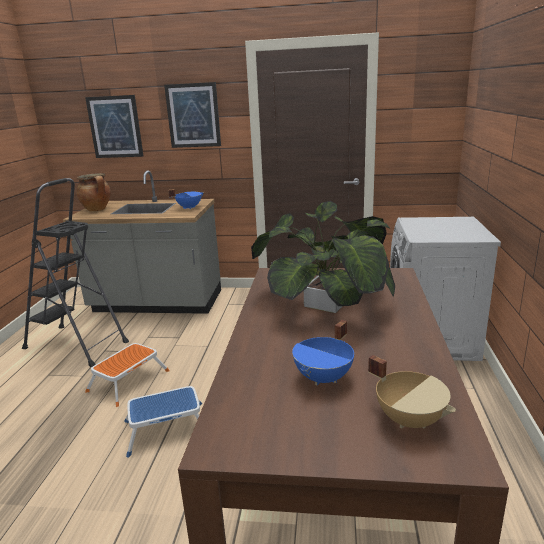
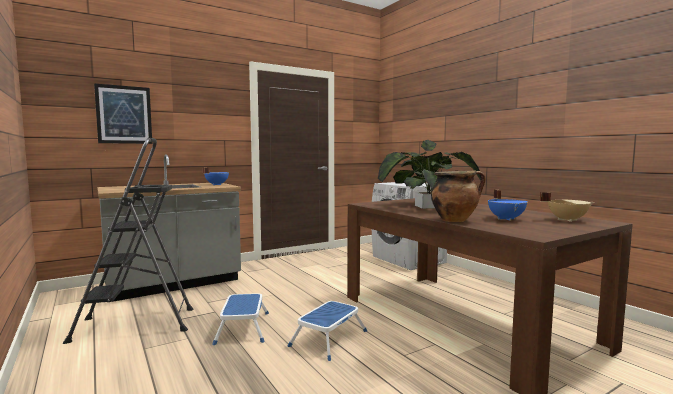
camera: 40 degrees left, 15 degrees down
(97, 210) = (120, 189): cooking pot -> cooking pot (455, 220)
(129, 381) = (243, 327): orange step ladder -> blue step ladder
(193, 115) = (204, 111): picture -> none

